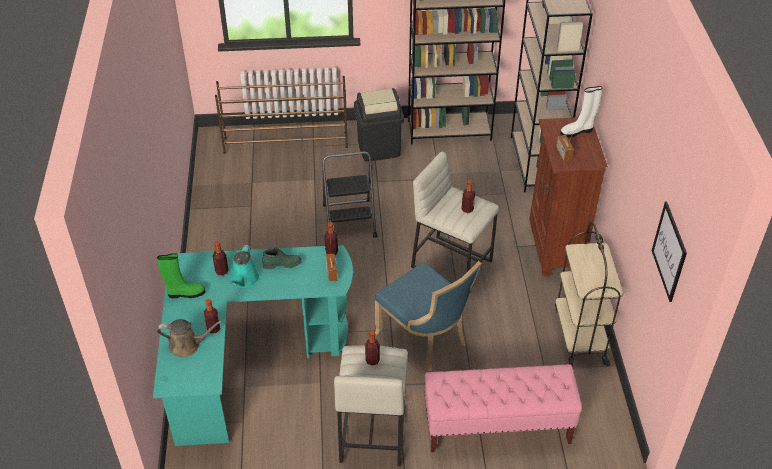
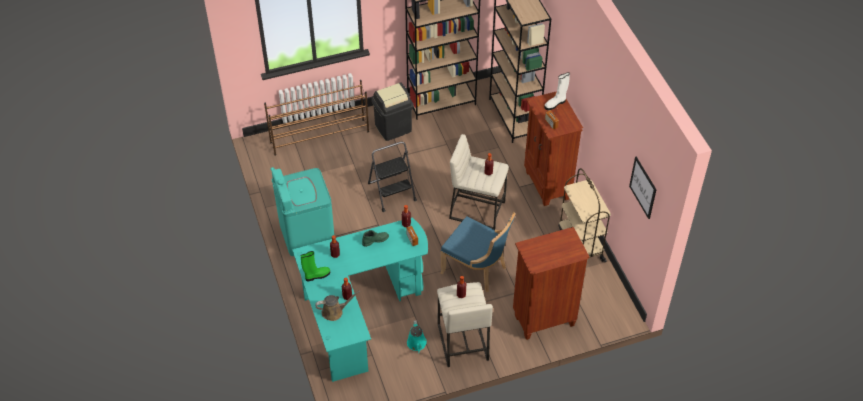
camera: 15 degrees left, 5 degrees up
(222, 249) = (306, 234): none -> turquoise washing machine
(244, 280) = (353, 257): turquoise watering can -> turquoise watering can (417, 344)
(497, 426) = (543, 319): pink bench -> brown cabinet

